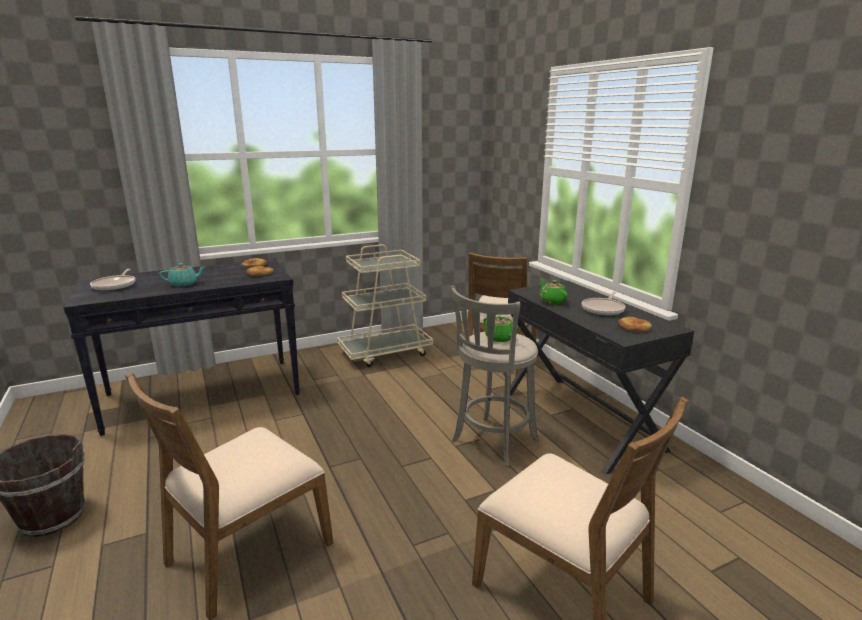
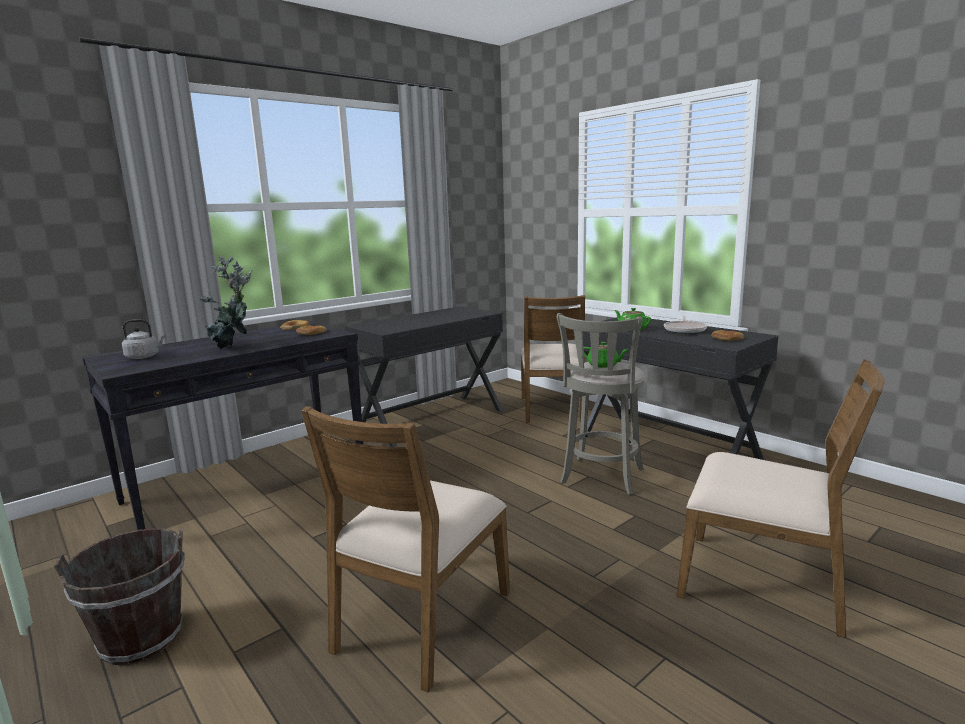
camera: 15 degrees left, 5 degrees down
(115, 285) = (144, 357): frying pan -> grey kettle
(184, 284) = (232, 348): turquoise teapot -> potted plant
(385, 352) = (431, 419): beige cart -> black desk

